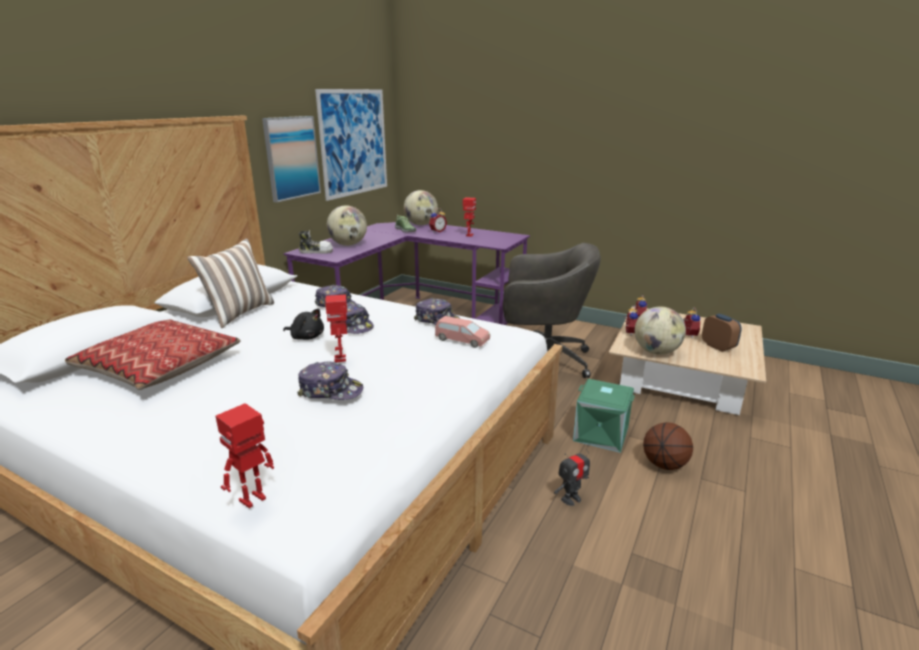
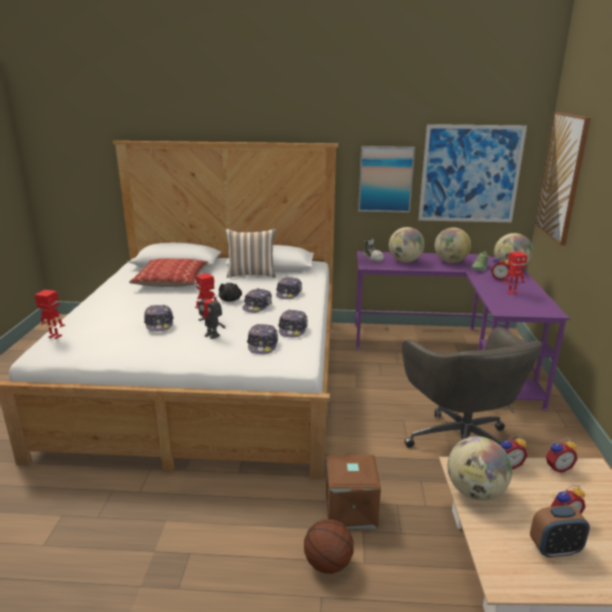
camera: 65 degrees right, 0 degrees up
(376, 234) = (450, 262): none -> globe
(436, 132) = (562, 177): none -> picture
(462, 340) = (263, 345): pink toy car -> cap
(571, 499) = (241, 506): toy robot -> toy robot (212, 335)
(600, 434) = (349, 509): green storage box -> brown storage box
(718, 347) = (554, 549): alarm clock -> alarm clock turned 45 degrees clockwise

